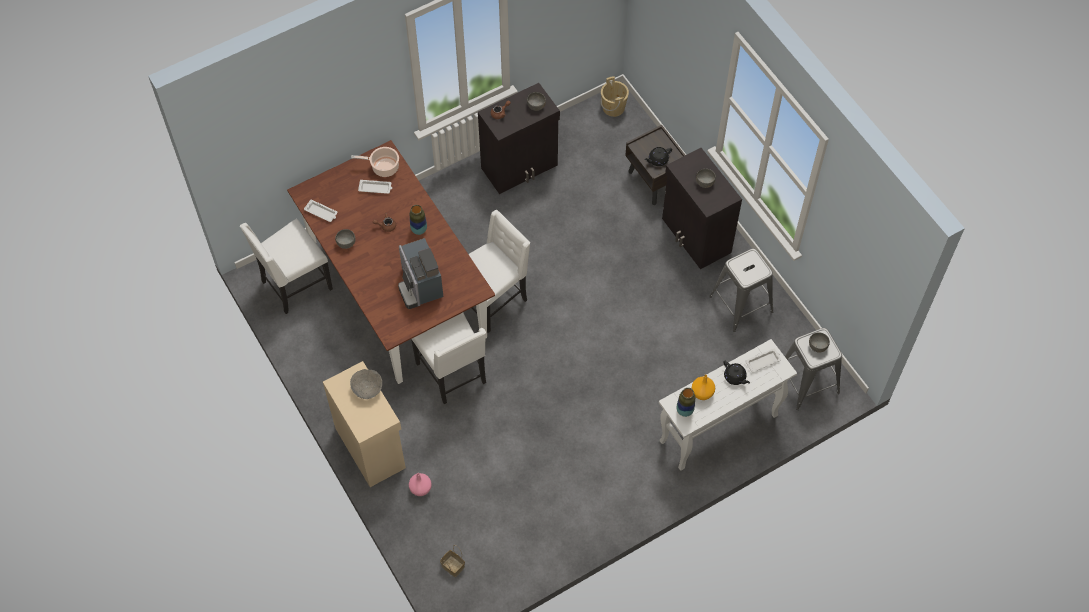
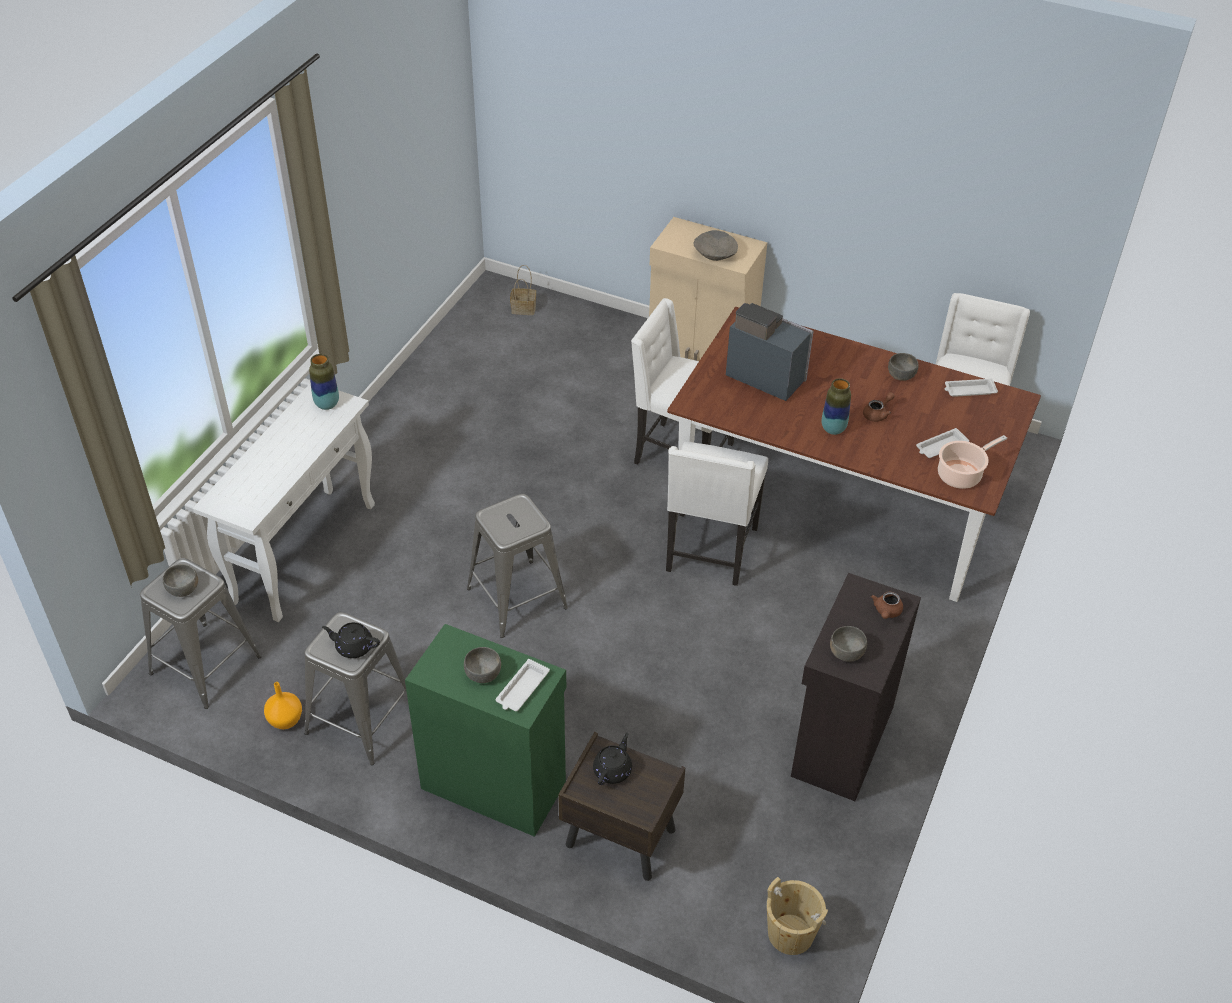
camera: 145 degrees right, 15 degrees down
(420, 489) = (615, 347): pink vase -> none
(618, 330) = (516, 598): none -> grey stool
(695, 236) = (493, 783): black cabinet -> green cabinet
(701, 393) = (315, 430): orange vase -> orange vase (286, 720)
(735, 377) = (280, 465): black teapot -> black teapot (353, 647)
(763, 361) = (249, 499): white tray -> white tray (522, 689)

